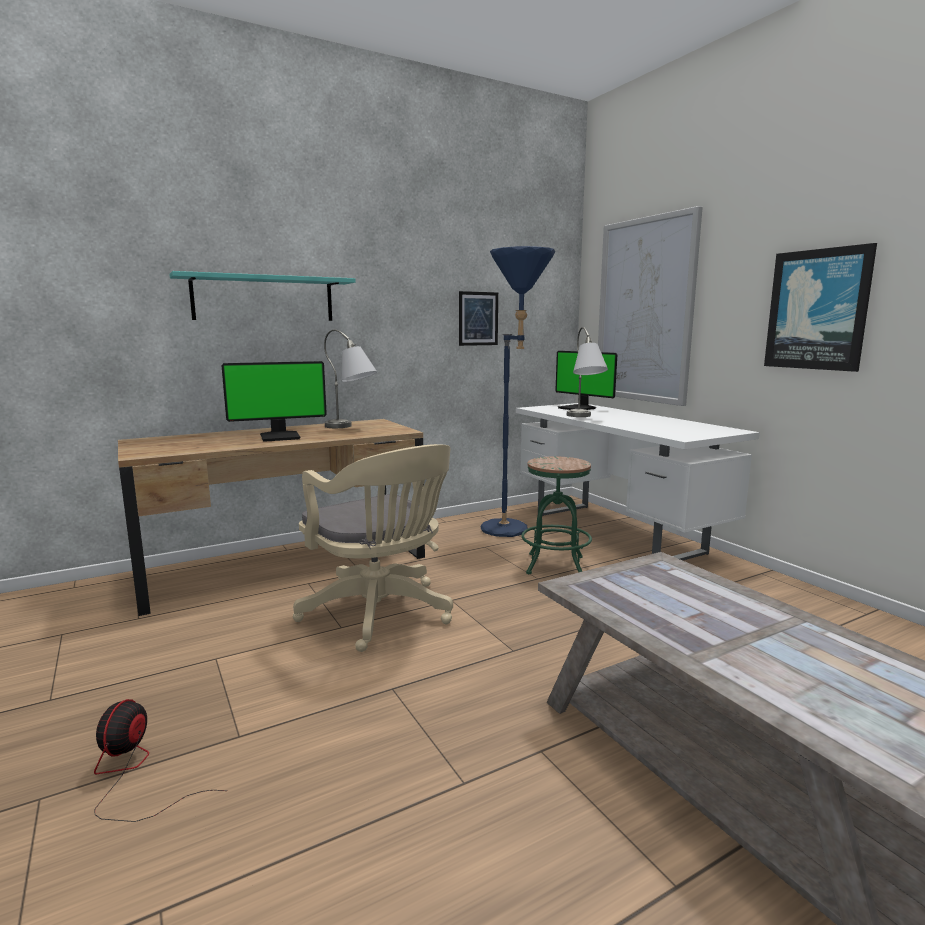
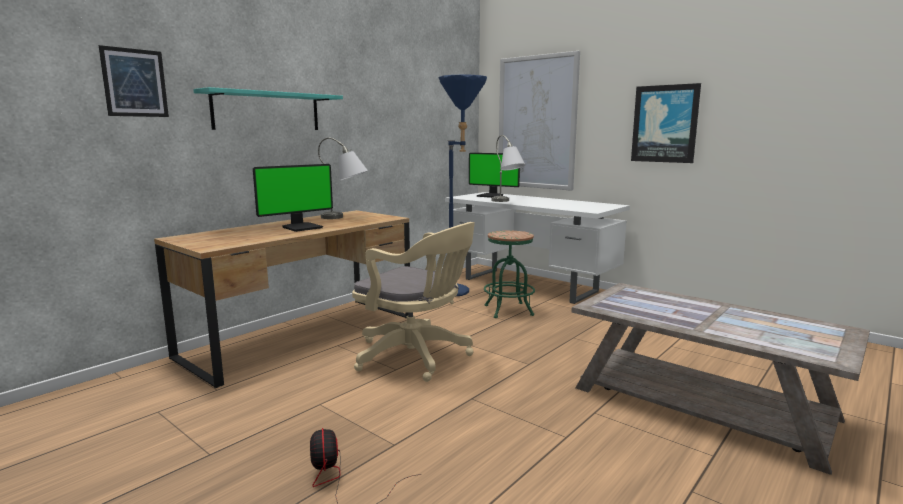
camera: 20 degrees left, 0 degrees up
(478, 318) = (416, 128): picture -> picture (135, 83)

